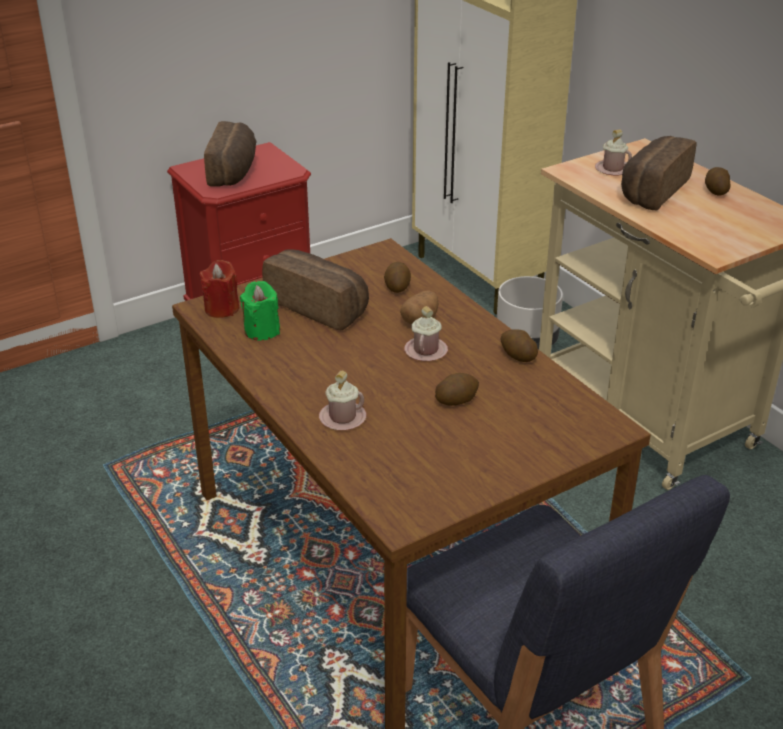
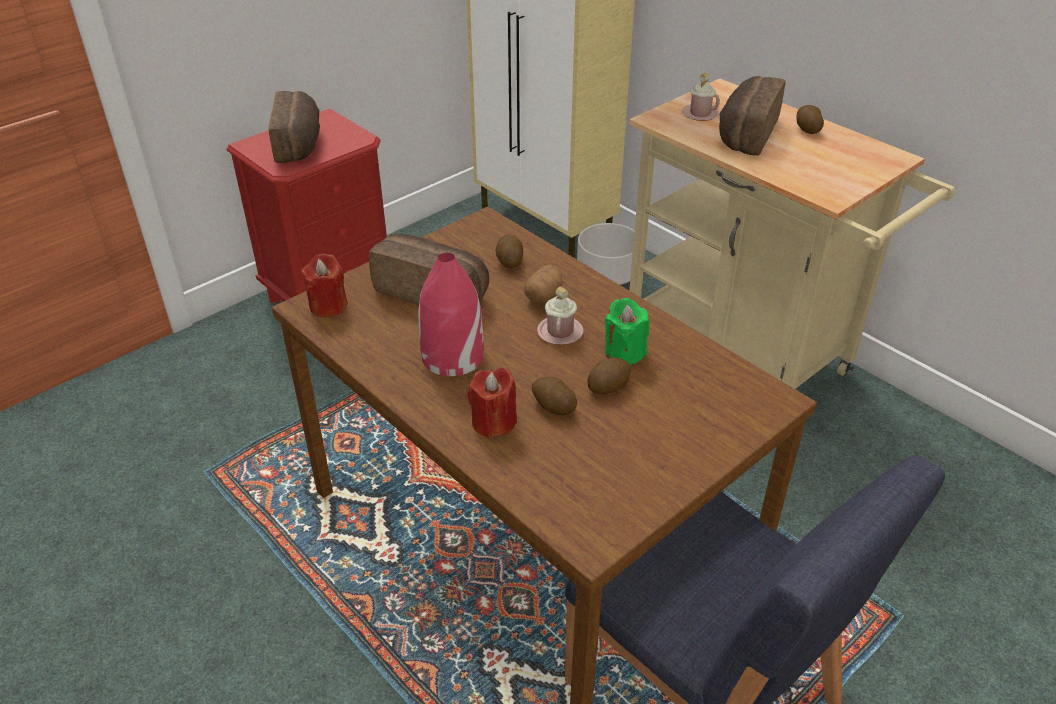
camera: 10 degrees left, 5 degrees up
(262, 331) = (379, 327): green candle -> green candle (624, 352)
(321, 361) = (452, 356): none -> red vase
(342, 418) = (493, 422): pink mug -> red candle
(517, 356) = (656, 327): potato -> potato (553, 406)

